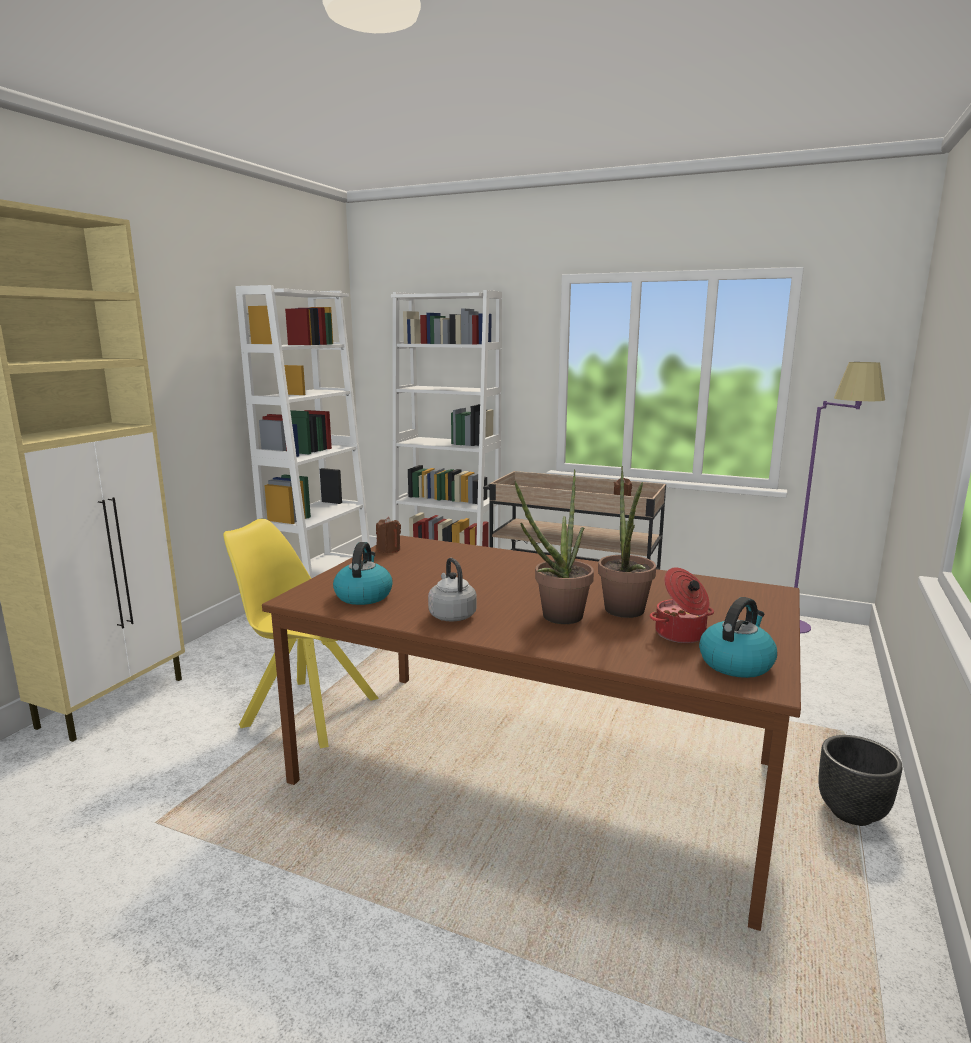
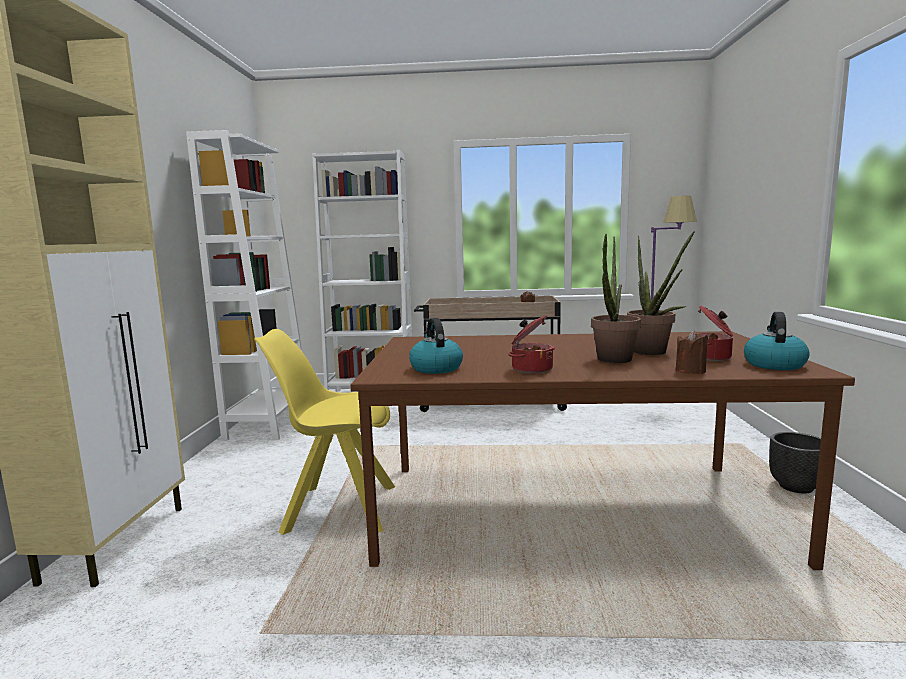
camera: 20 degrees left, 5 degrees down
(388, 550) = (404, 344): brown candle -> brown candle (690, 371)
(451, 615) = (531, 369): grey kettle -> cooking pot

